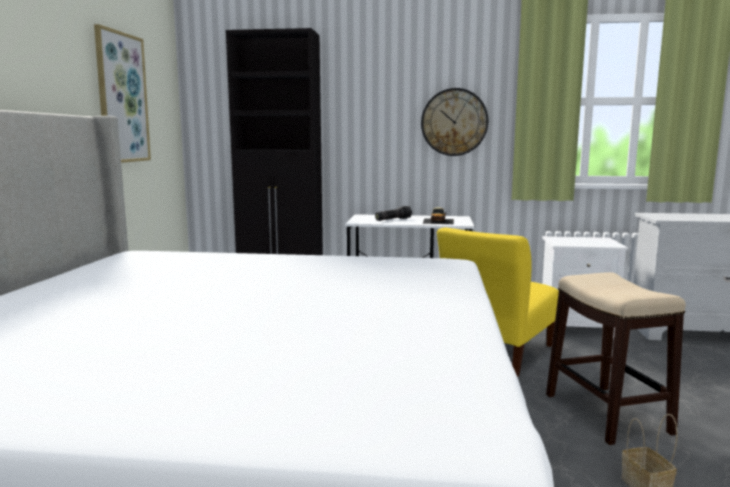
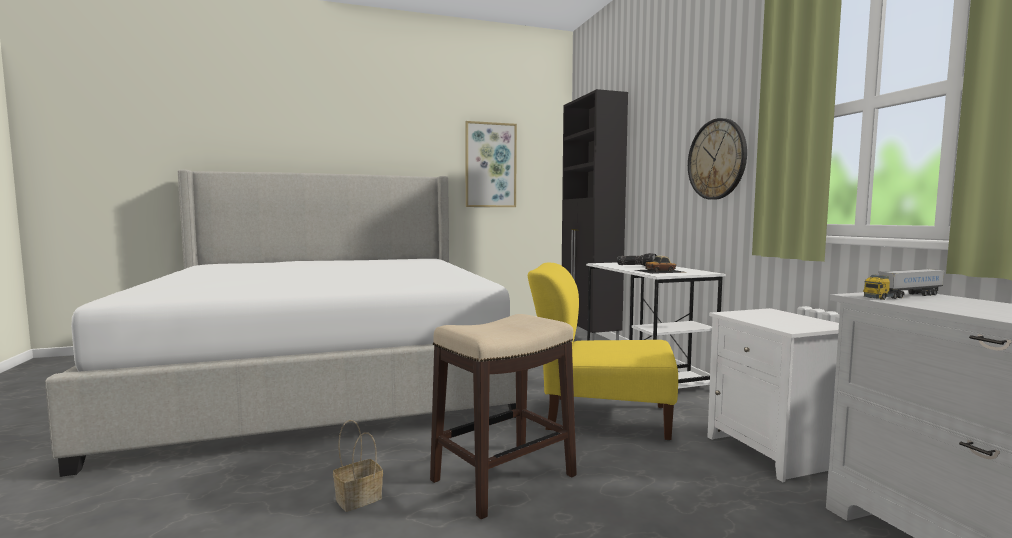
camera: 65 degrees right, 5 degrees down
(664, 216) = (903, 296): none -> toy truck

